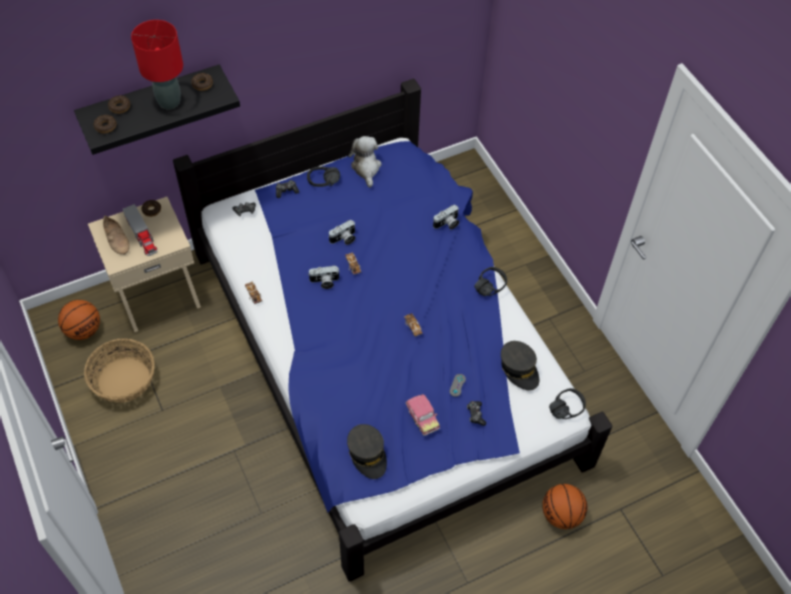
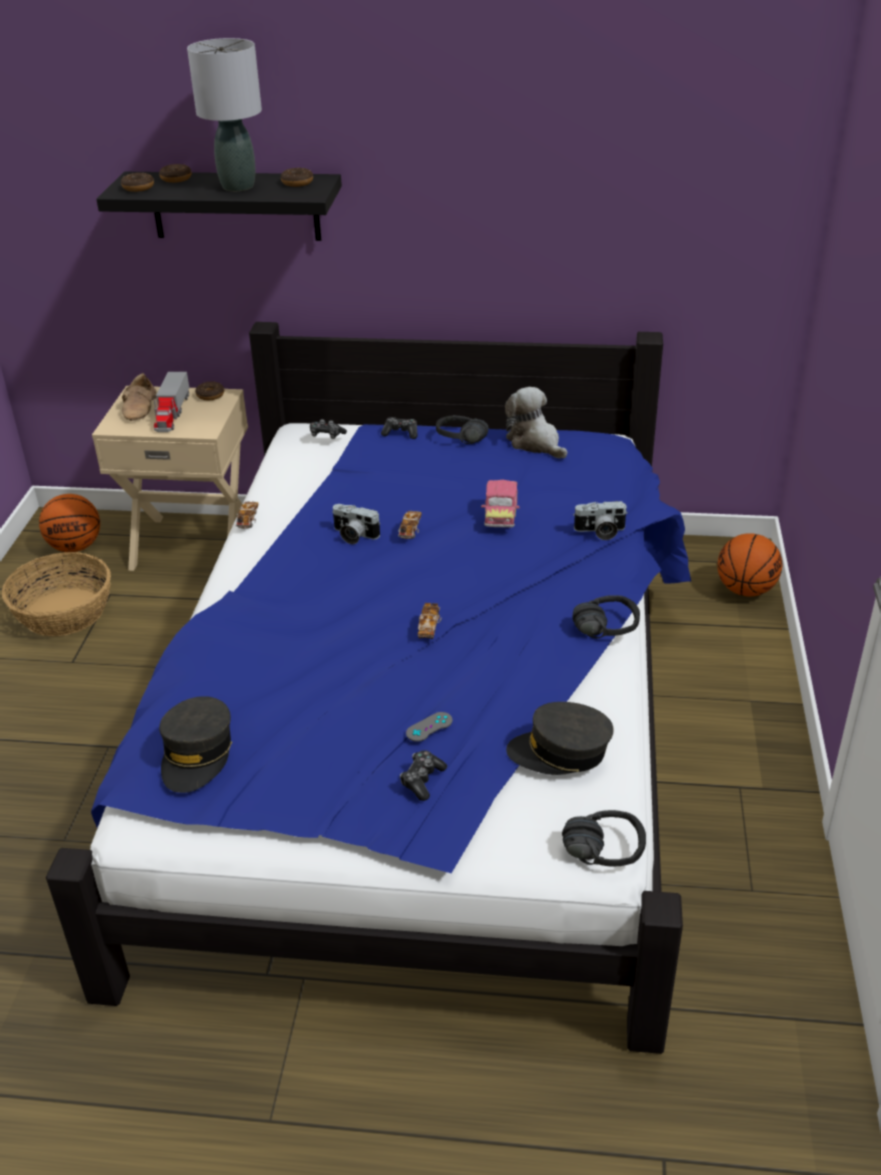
camera: 35 degrees right, 20 degrees down
(169, 102) = (237, 186): red table lamp -> grey table lamp
(344, 239) = (429, 501): camera -> none
(366, 168) = (535, 443): plush toy -> plush toy turned 60 degrees counterclockwise
(422, 417) = (330, 744): toy car -> toy car (500, 514)
(519, 369) = (560, 752): grey cap -> grey cap turned 90 degrees clockwise
(561, 514) = (534, 1102): basketball -> basketball (745, 590)

